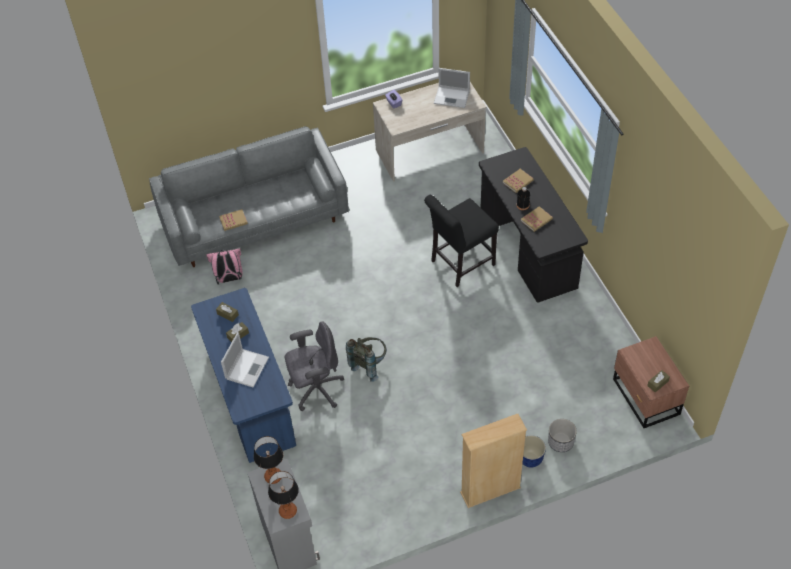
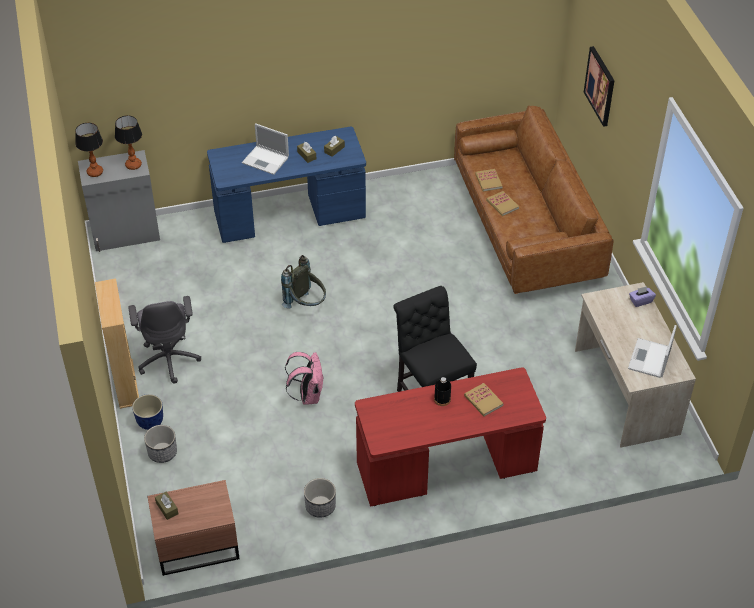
camera: 95 degrees right, 5 degrees down
(204, 85) = (600, 86): none -> picture
(229, 279) = (443, 206): pink backpack -> pink backpack (308, 395)
(254, 219) = (525, 227): grey sofa -> brown sofa
(315, 389) = (286, 262): grey office chair -> grey office chair (169, 359)
(527, 248) = (446, 468): black desk -> red desk
(536, 220) = (415, 409): book -> book (502, 204)
(584, 321) = (320, 506): none -> planter

